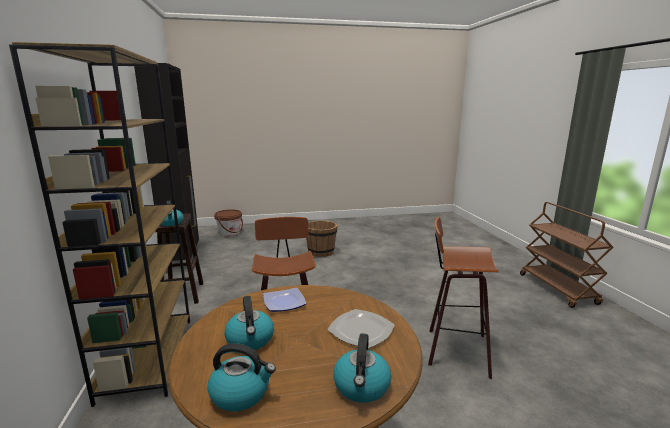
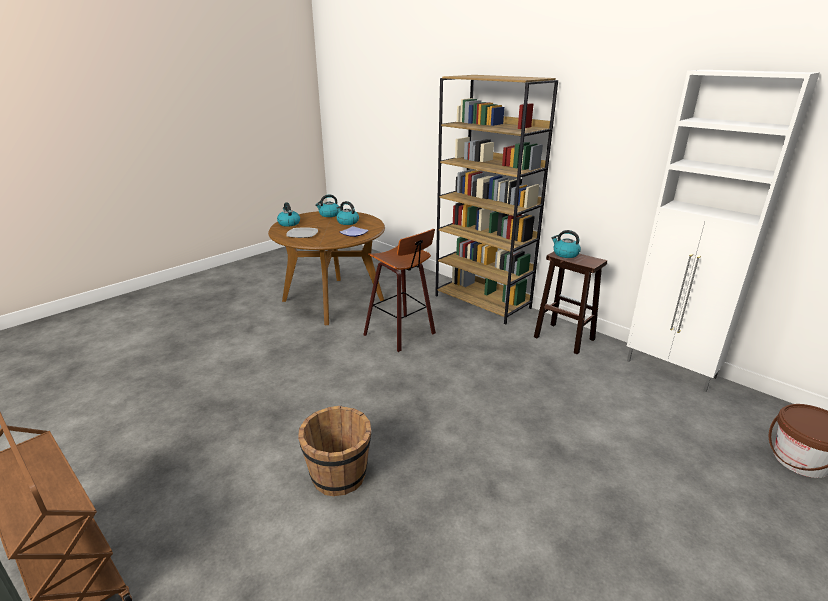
camera: 145 degrees right, 10 degrees up
(183, 260) = (671, 370): black cabinet -> white cabinet
(321, 252) = (560, 481): brown bucket -> brown bucket (339, 476)
(455, 350) = (265, 383): stool -> none

